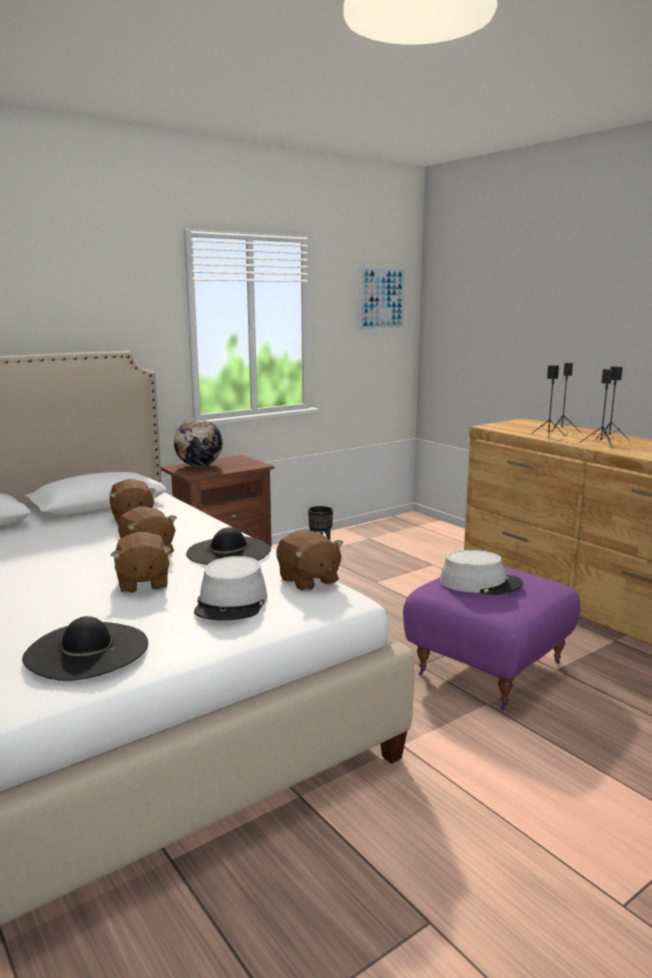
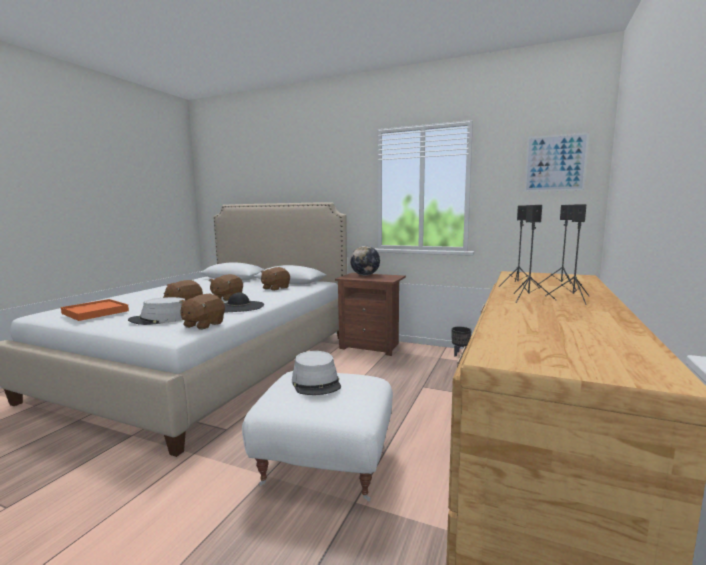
camera: 60 degrees right, 5 degrees down
(86, 650) = (95, 312): black hat -> orange tray
(489, 668) = (325, 465): purple ottoman -> white ottoman

